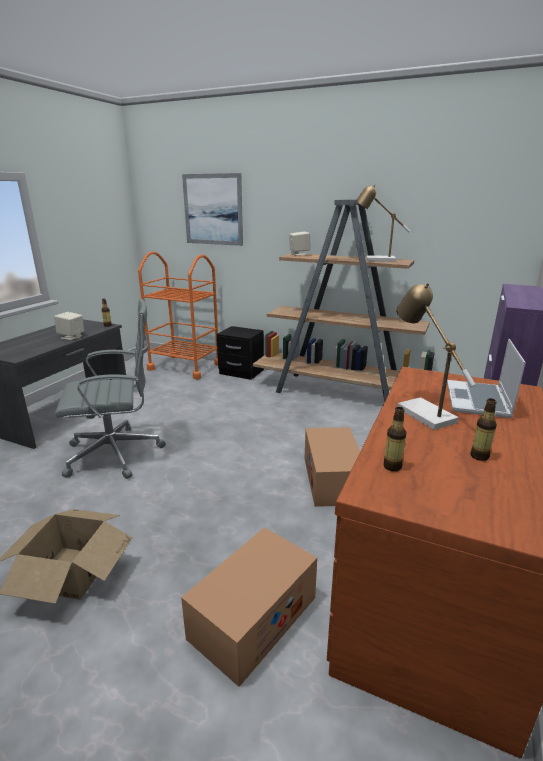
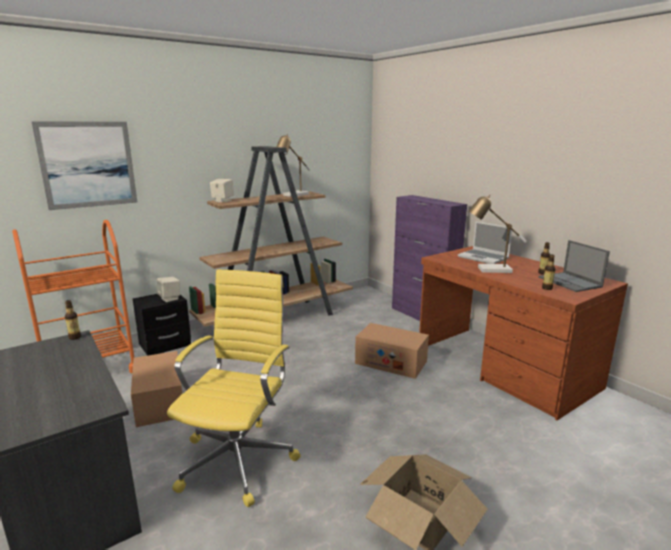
camera: 60 degrees left, 5 degrees down
(71, 337) = (80, 363): beige speaker -> beige speaker (170, 298)
(117, 453) = (239, 458): grey office chair -> yellow office chair
(253, 617) = (508, 433): cardboard box -> cardboard box (160, 401)
(466, 488) = (570, 282): none -> laptop

